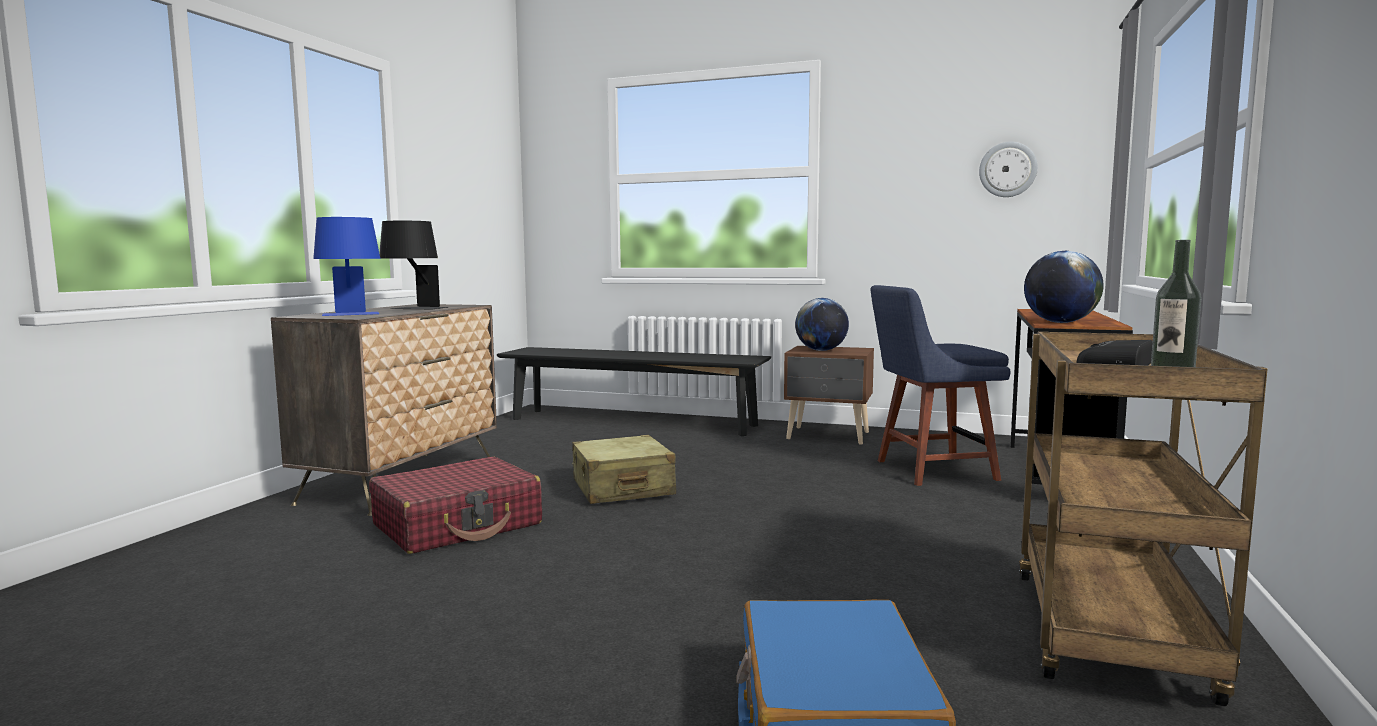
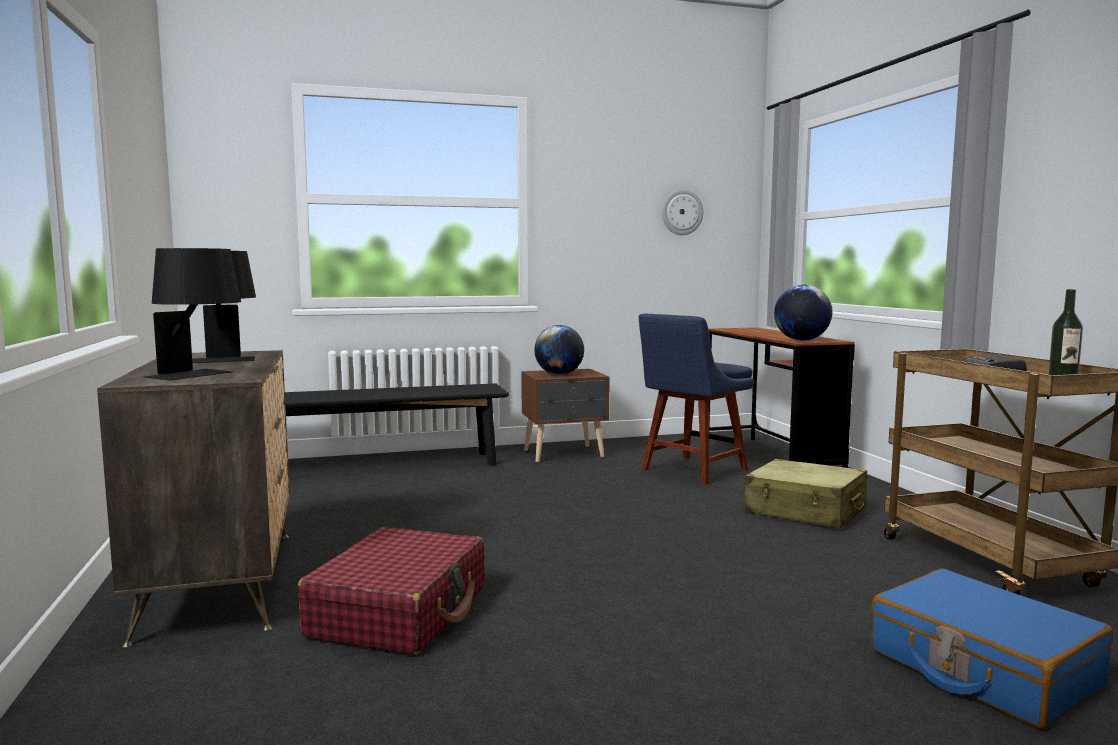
camera: 35 degrees left, 0 degrees up
(351, 314) = (199, 375): blue table lamp -> black table lamp
(622, 488) = (487, 536): beige suitcase -> beige suitcase (805, 511)

